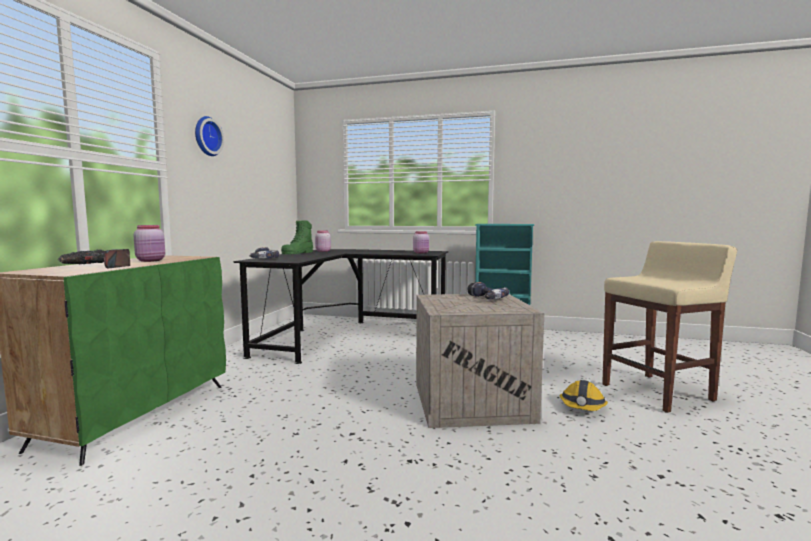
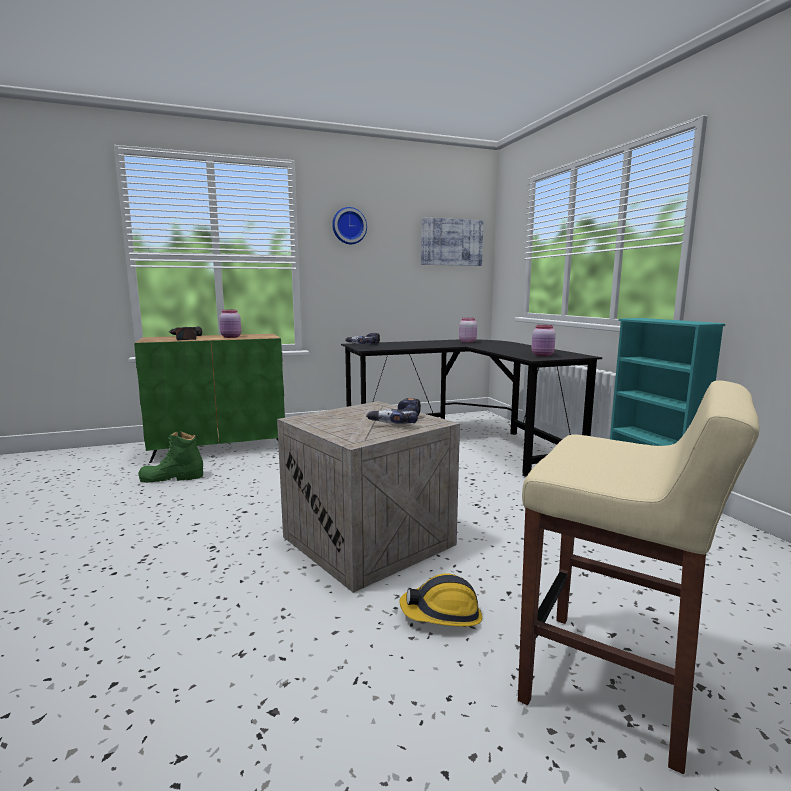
camera: 55 degrees right, 5 degrees up
(274, 164) = (451, 242): none -> picture
(298, 253) = (432, 341): green boot -> green boot (171, 478)

